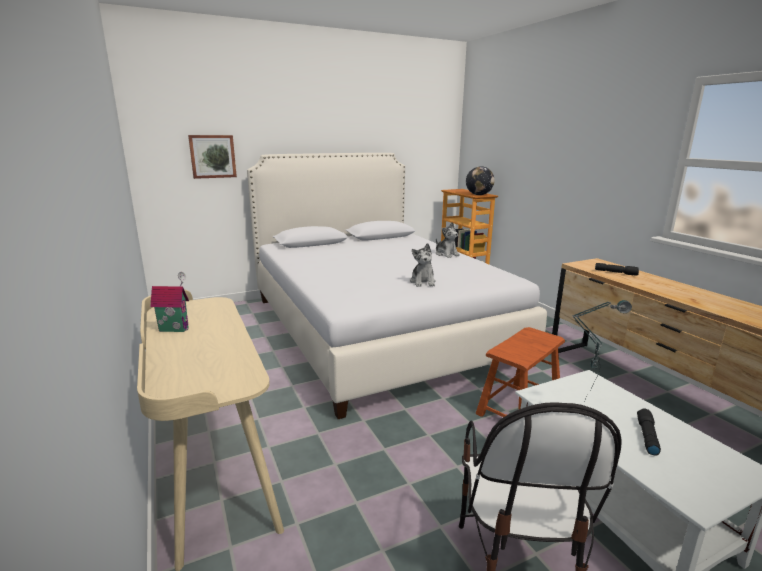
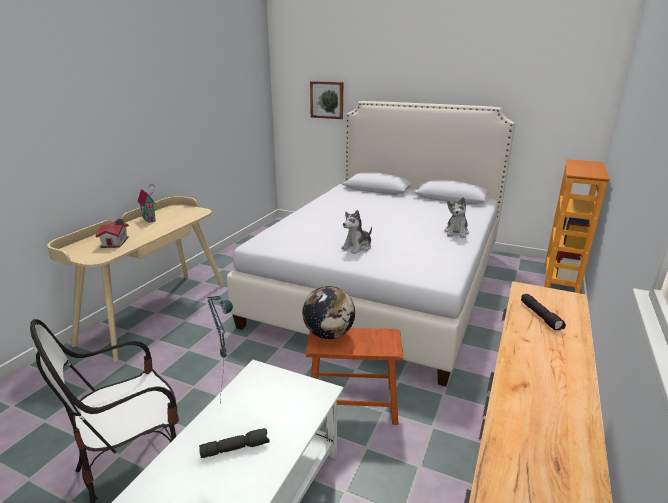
camera: 50 degrees right, 5 degrees up
(212, 362) = (116, 242): none -> toy house
(479, 195) = (584, 173): globe -> globe (329, 334)

